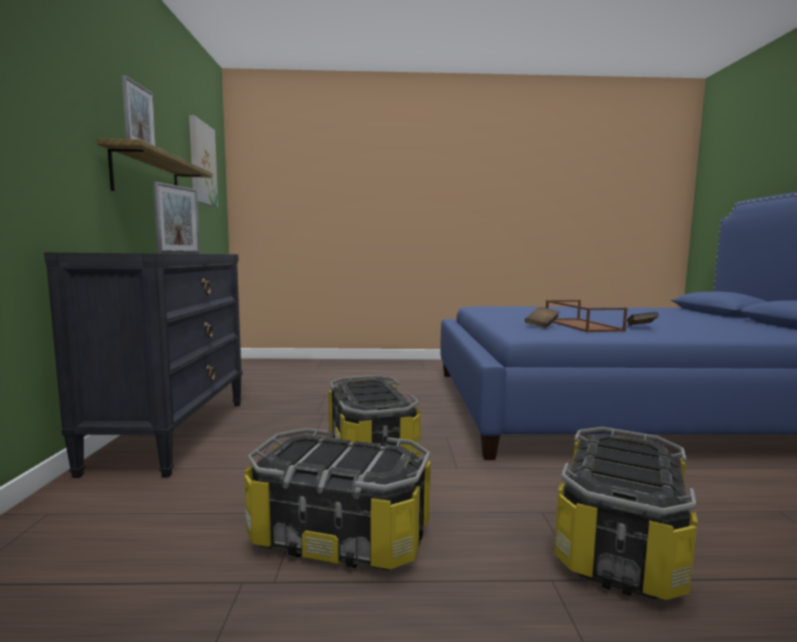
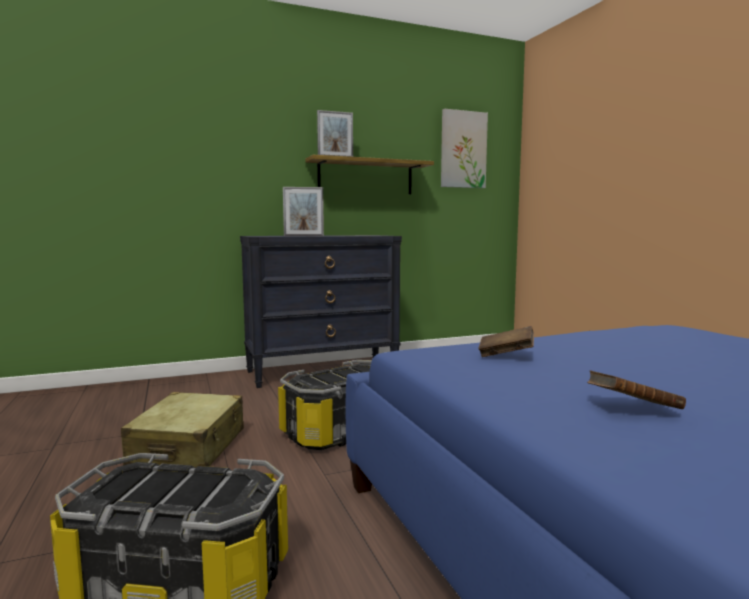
camera: 70 degrees right, 0 degrees up
(340, 536) = (189, 447): storage box -> beige suitcase
(580, 325) = (566, 373): brown tray -> none

